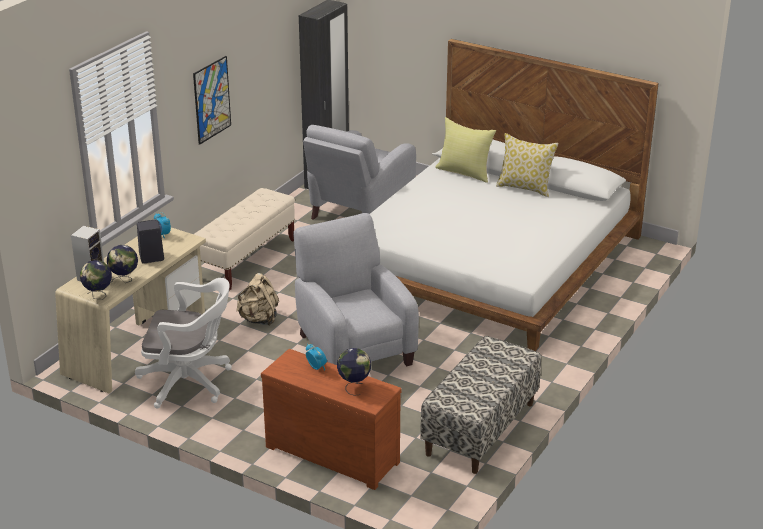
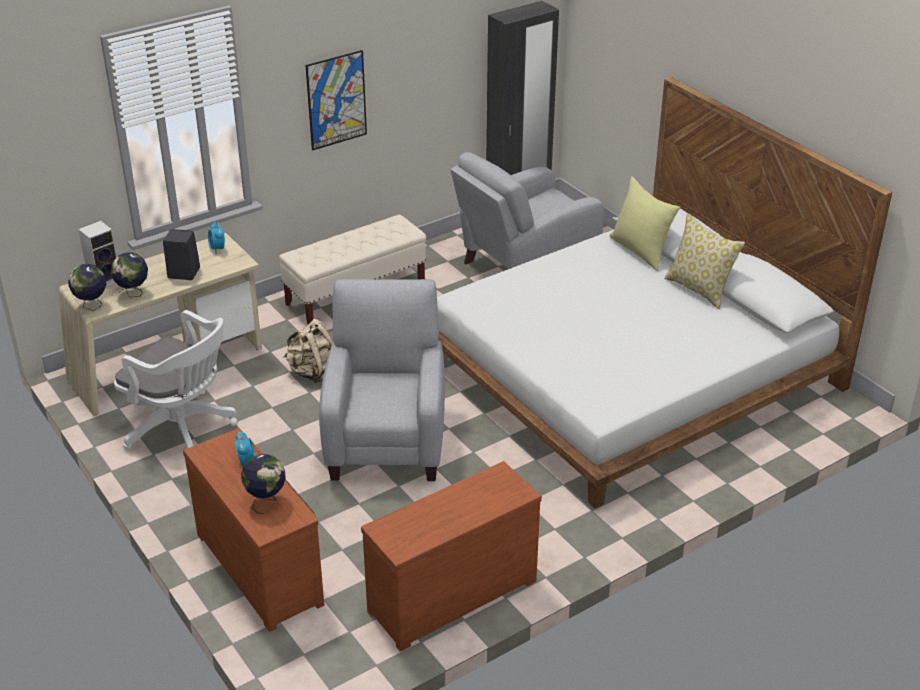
camera: 25 degrees right, 5 degrees up
(480, 429) = (450, 593): bench -> brown dresser

